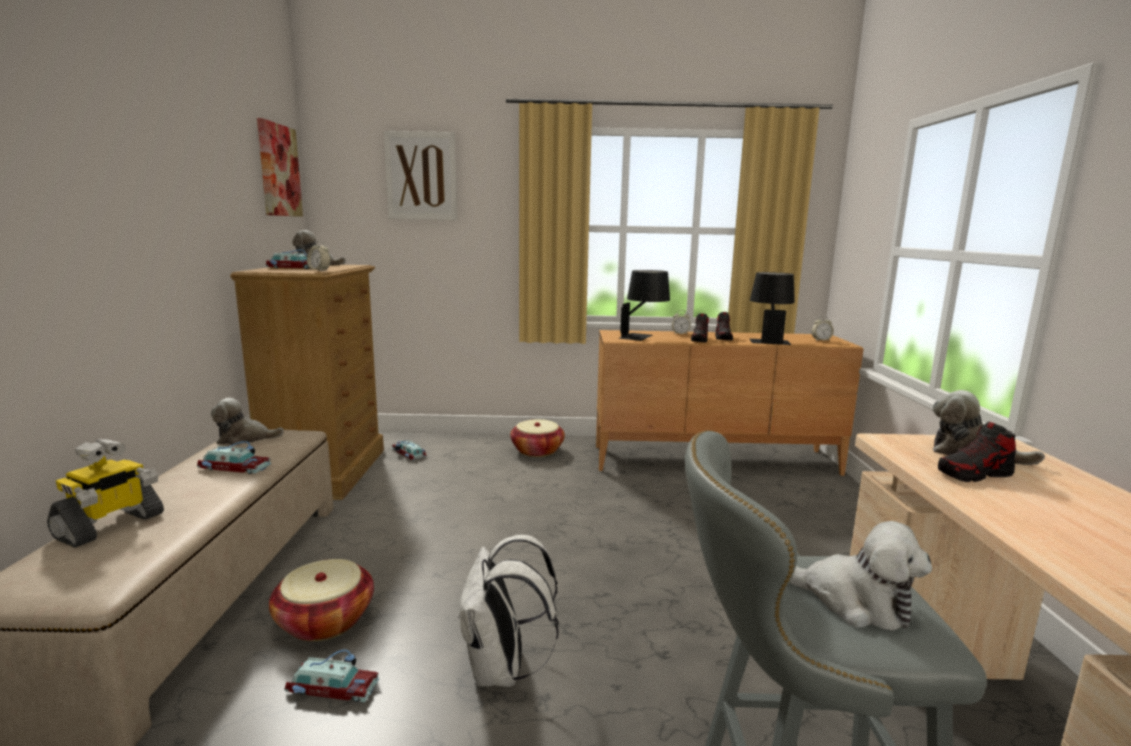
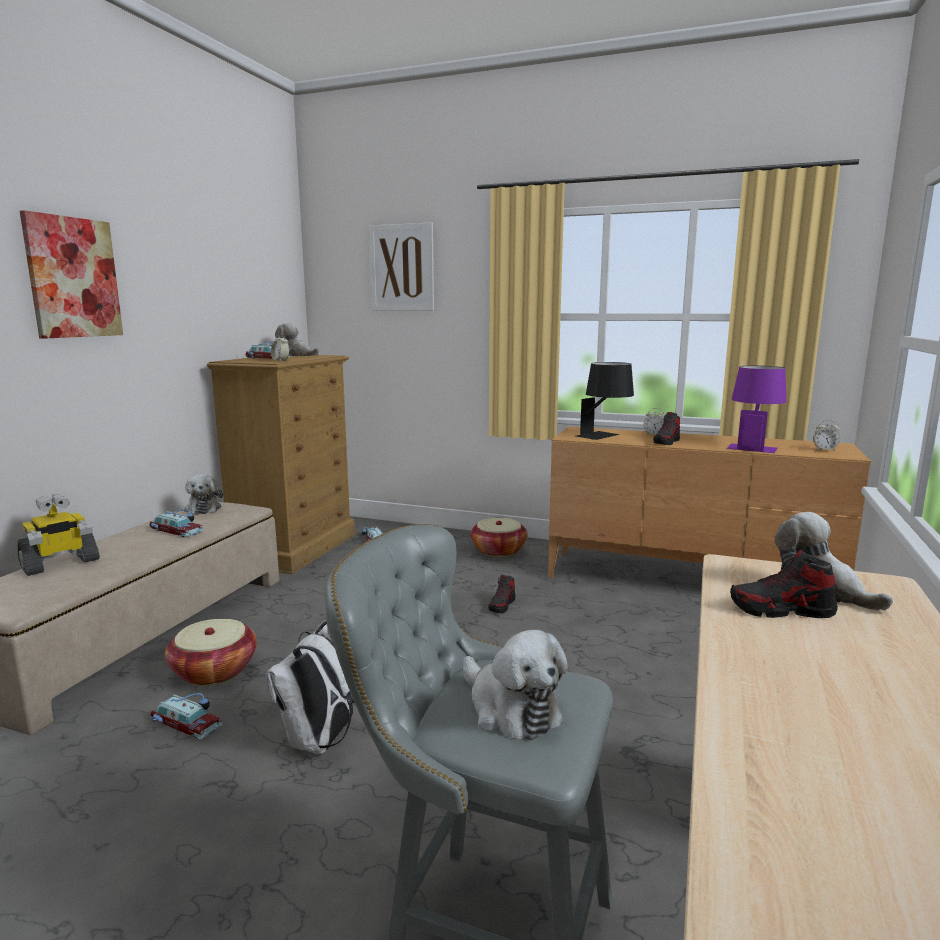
camera: 20 degrees right, 0 degrees up
(245, 438) = (203, 508): plush toy -> plush toy turned 120 degrees counterclockwise
(279, 170) = (271, 269): picture -> picture (73, 278)
(723, 338) = (699, 441): shoe -> shoe (502, 605)
(768, 340) = (753, 446): black table lamp -> purple table lamp

